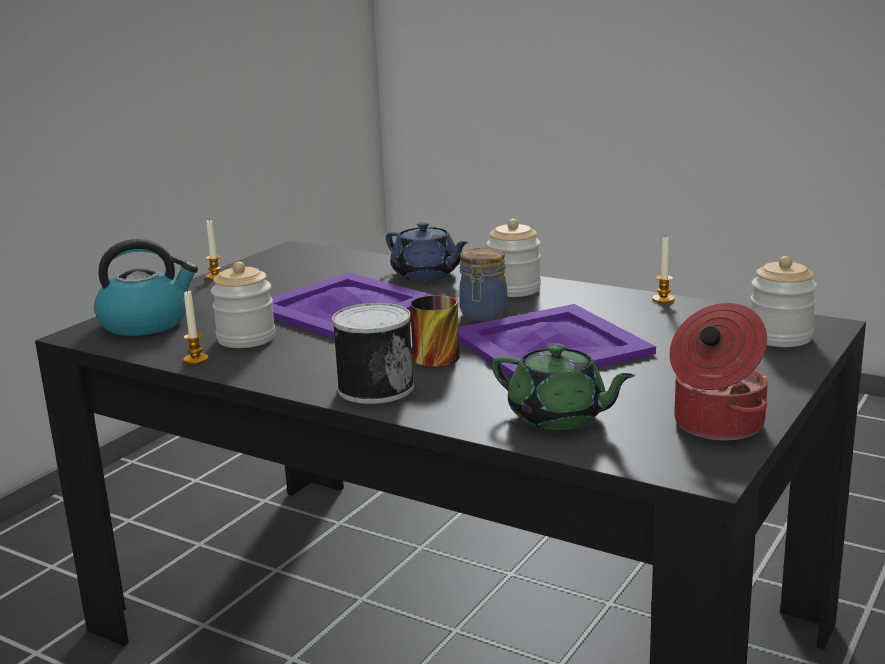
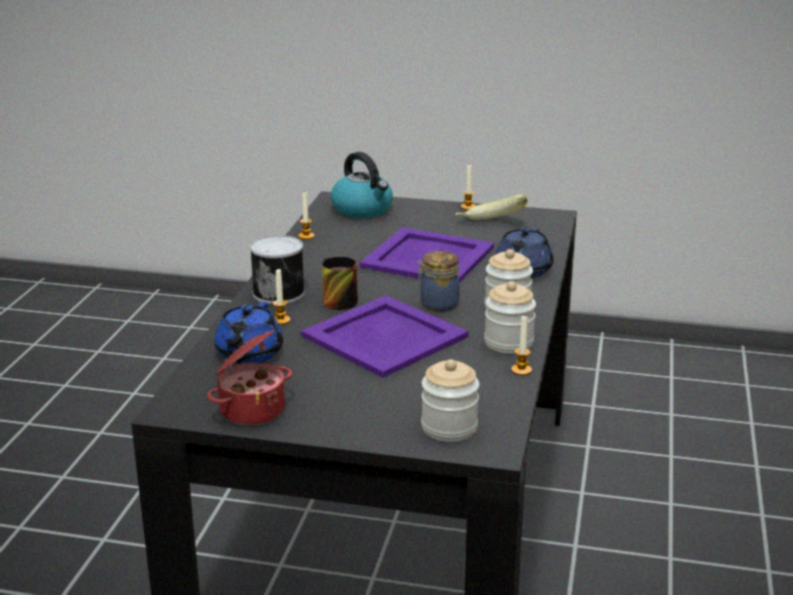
camera: 70 degrees right, 5 degrees up
(246, 338) = (349, 241): jar -> jar (508, 343)
(284, 273) = (490, 225): none -> banana
(465, 392) = (280, 320): none -> candle
(559, 417) = (248, 354): green teapot -> blue teapot

